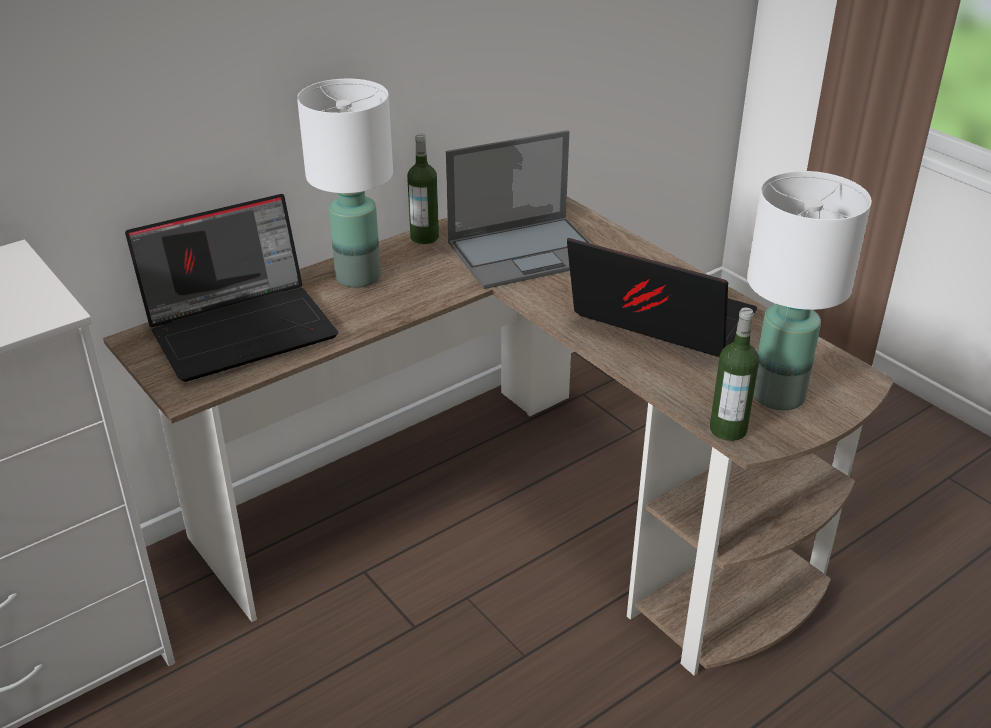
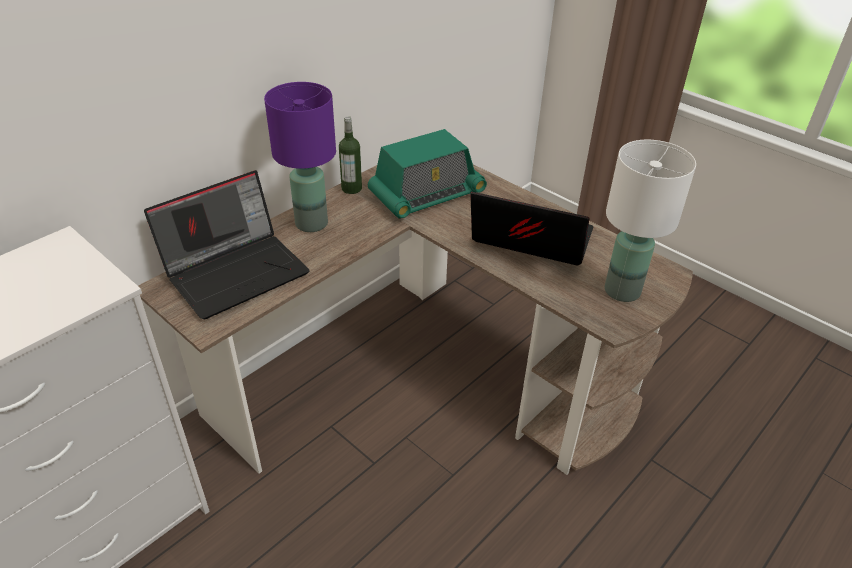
camera: 10 degrees left, 5 degrees up
(356, 277) = (310, 223): white table lamp -> purple table lamp
(527, 252) = (426, 195): laptop -> radio
(728, 429) = (596, 320): bottle -> none

